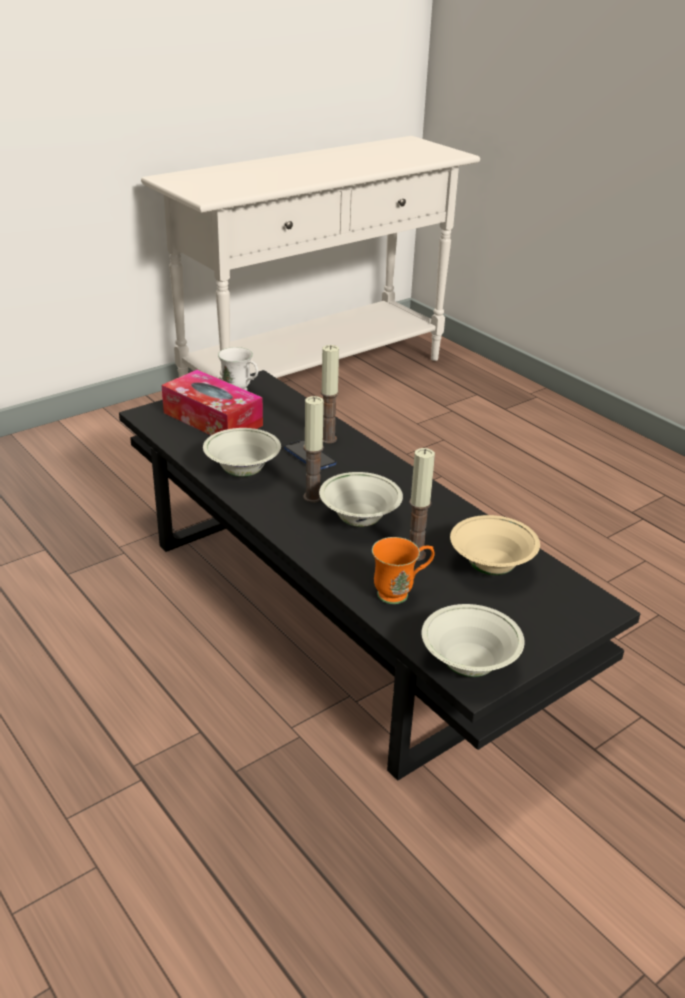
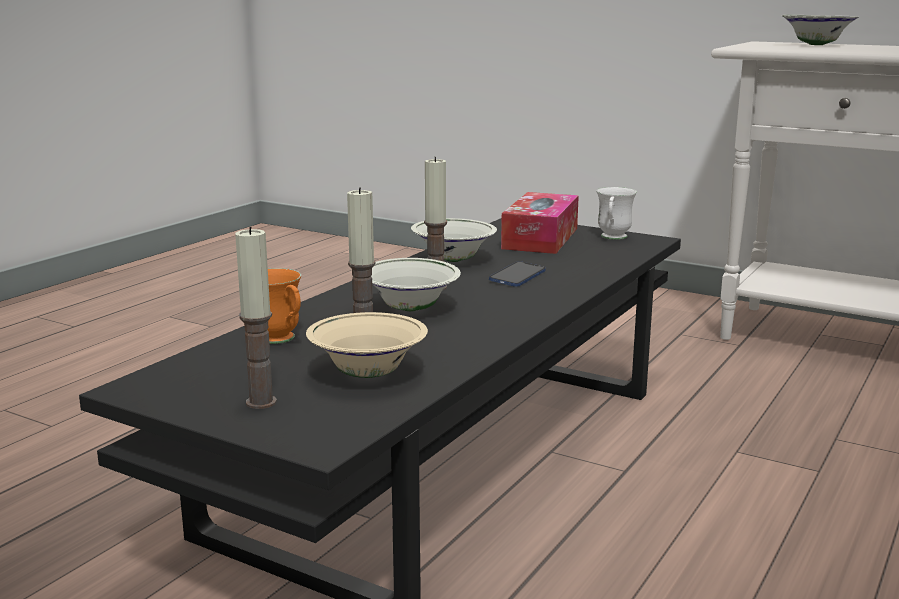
camera: 70 degrees right, 15 degrees down
(328, 439) = (567, 277): candle -> candle (261, 402)
(468, 665) = (161, 383): white bowl -> white bowl (816, 45)

